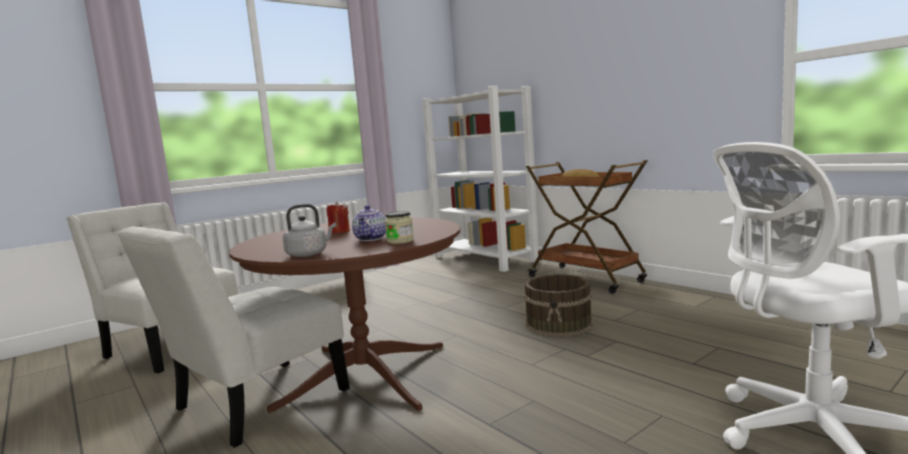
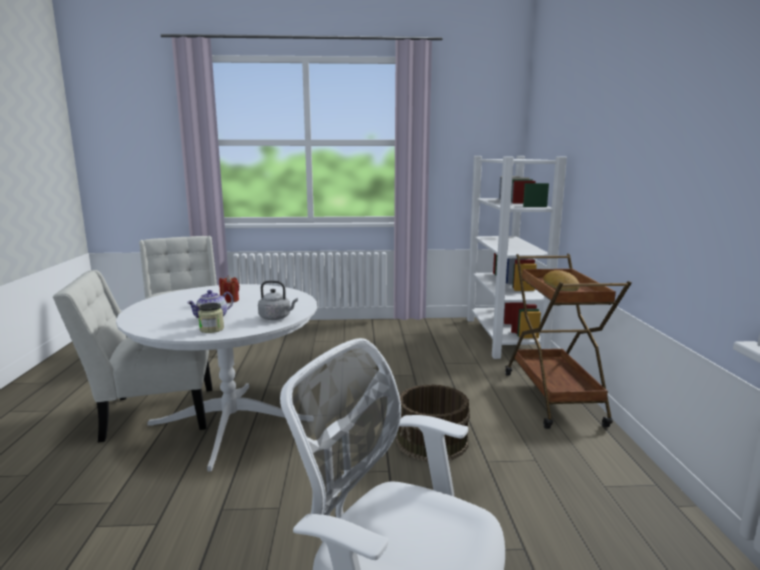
camera: 35 degrees right, 5 degrees up
(309, 254) = (145, 323): grey kettle -> grey kettle (276, 318)
(364, 376) = (230, 422): brown dining table -> white dining table

